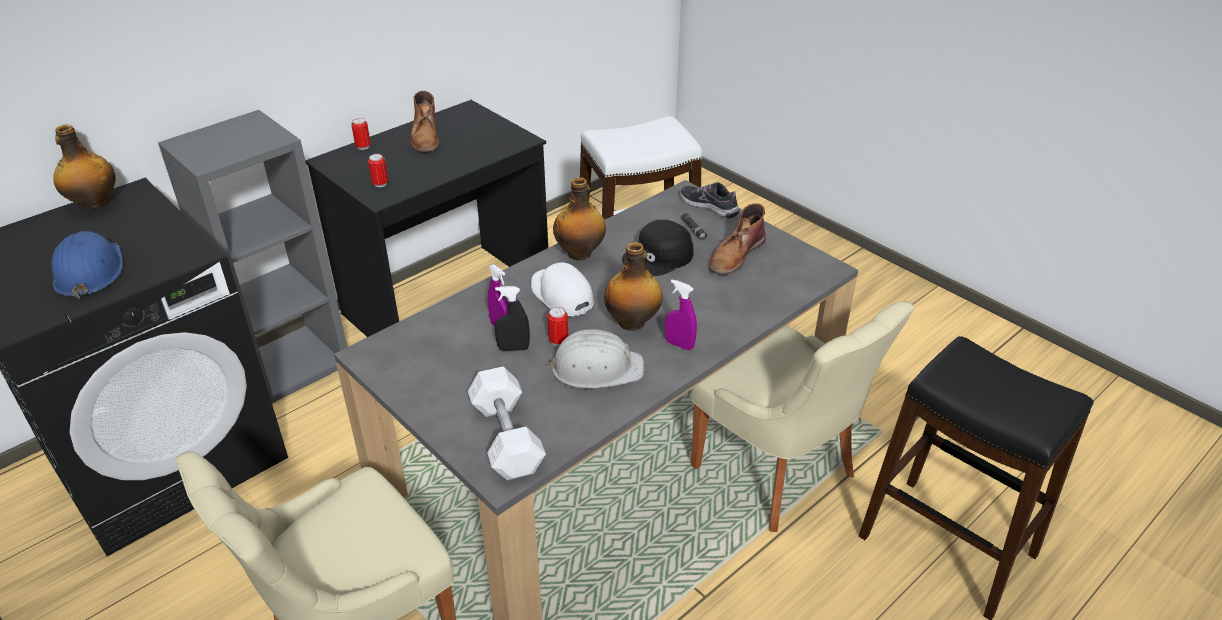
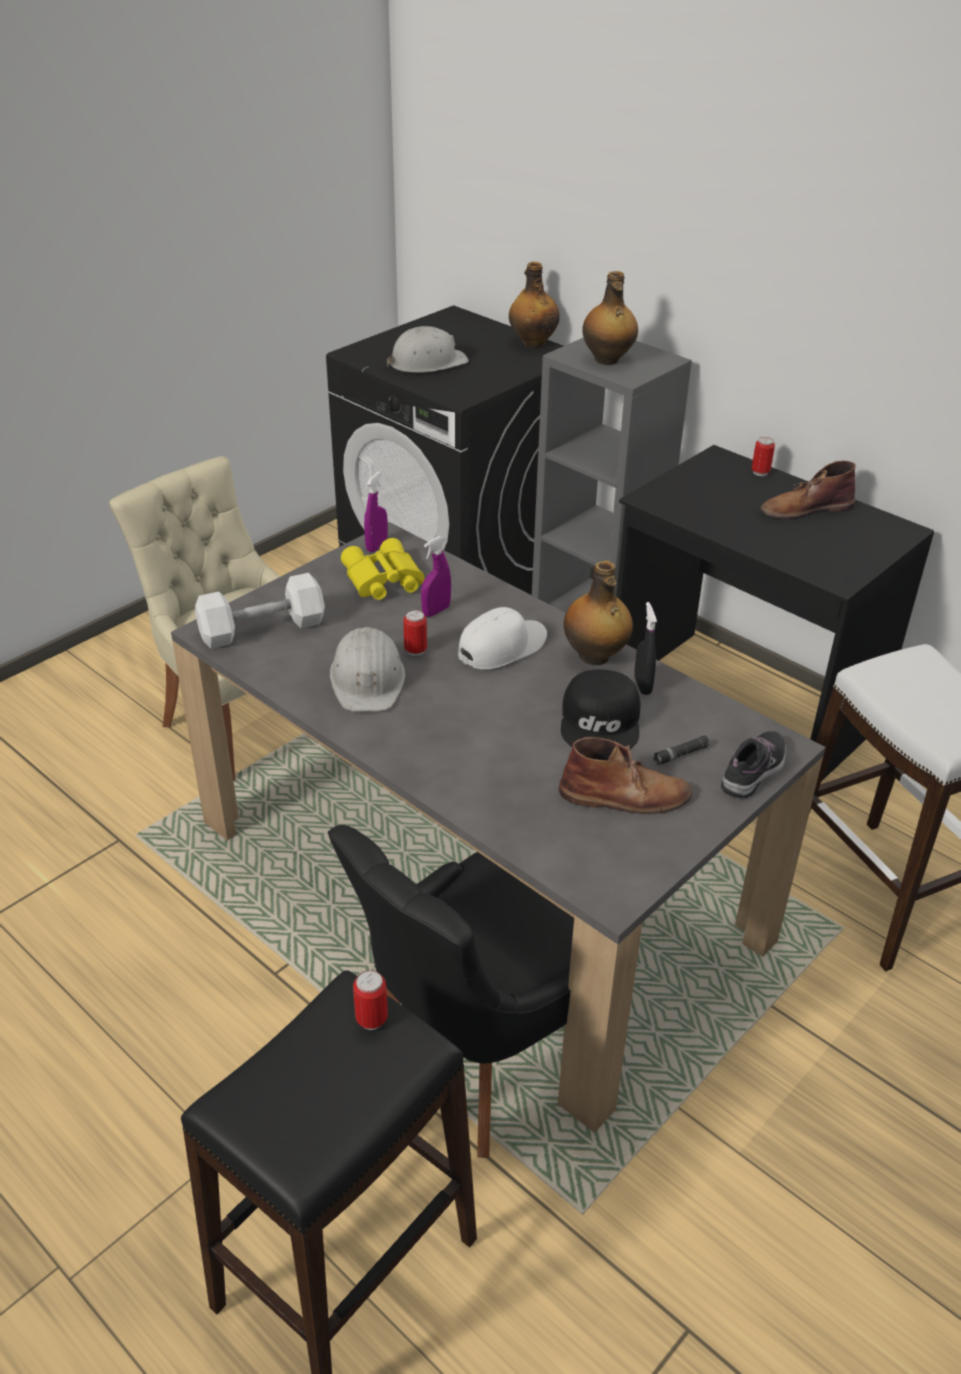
camera: 85 degrees right, 0 degrees up
(89, 272) = (427, 362): blue hard hat -> white hard hat
(380, 184) = (679, 494): can -> can (371, 1019)
(443, 359) = (382, 580): none -> yellow binoculars
(513, 348) = (401, 621): black spray bottle -> black spray bottle (642, 685)
(633, 322) = (454, 703): bottle -> bottle (607, 360)
(659, 257) = (601, 722): black cap -> black cap turned 135 degrees counterclockwise
(679, 345) = (413, 741): purple spray bottle -> purple spray bottle (376, 546)
(735, 255) = (626, 796): brown boot -> brown boot turned 150 degrees clockwise
(778, 473) = (476, 1059): beige chair -> black chair

